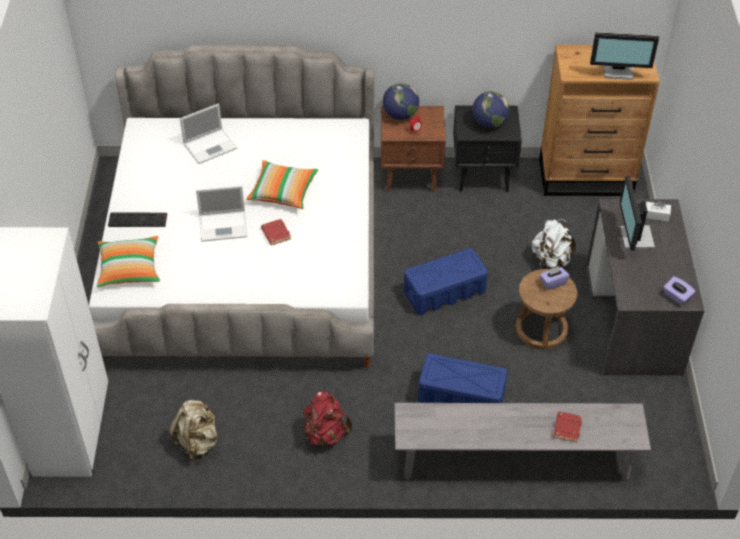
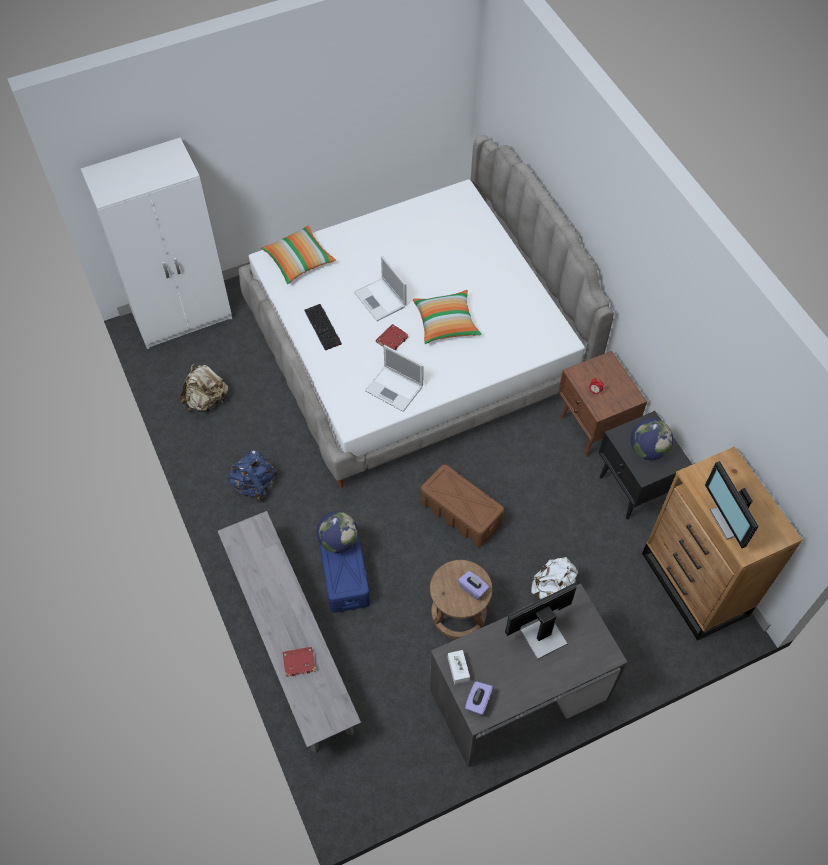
camera: 65 degrees right, 10 degrees up
(138, 219) = (355, 241): keyboard -> keyboard (323, 327)
(211, 146) = (471, 248): laptop -> laptop (395, 389)
(325, 434) = (254, 485): red backpack -> blue backpack
(400, 115) = (608, 371): globe -> globe (338, 541)
(444, 292) = (460, 512): blue storage box -> brown storage box
(656, 215) = (588, 647): white tissue box -> white tissue box (458, 669)

